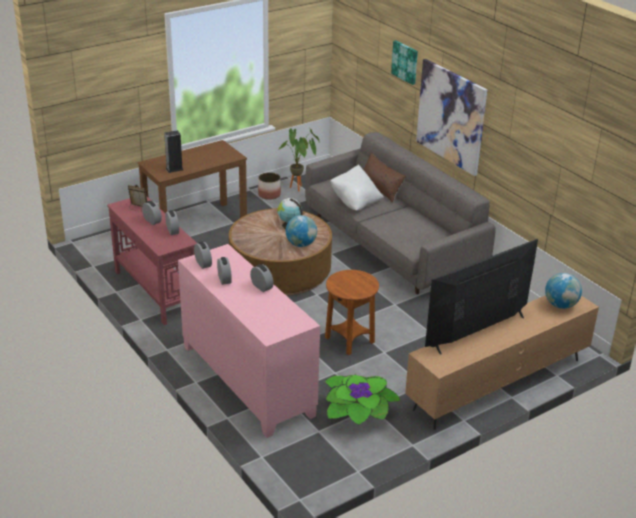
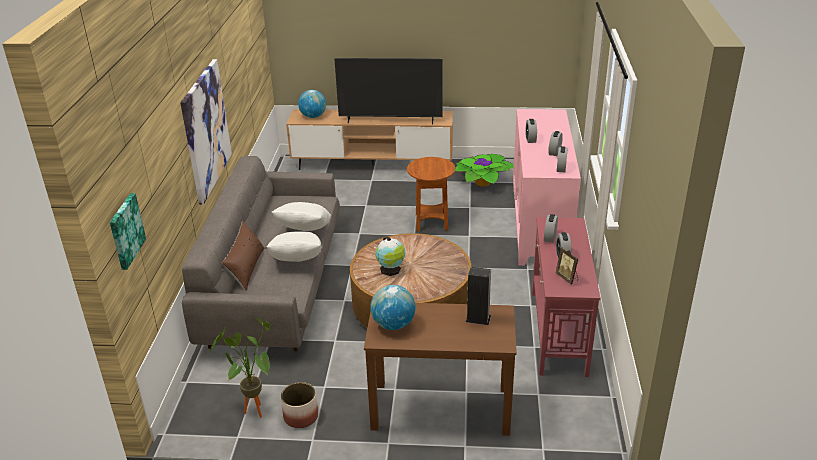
camera: 140 degrees left, 0 degrees up
(301, 244) = (406, 246): globe -> globe (393, 324)
(384, 221) = (304, 231): none -> white pillow
(405, 62) = (170, 137): picture -> picture (125, 231)

